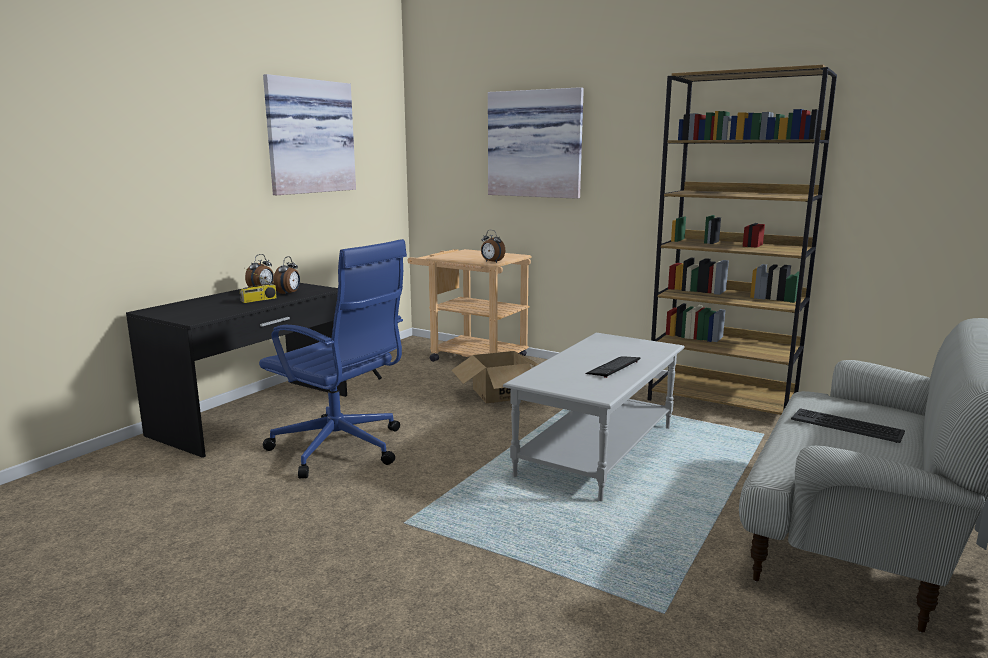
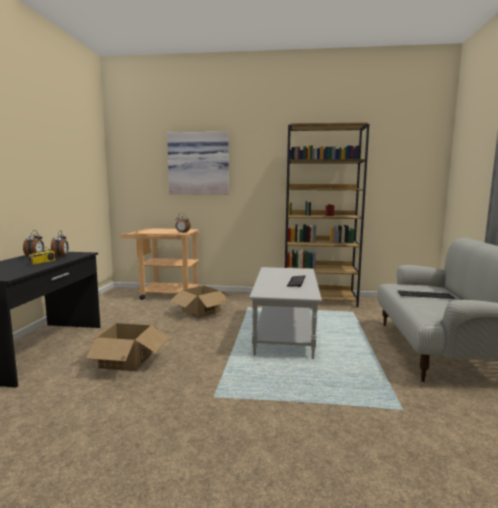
camera: 25 degrees left, 5 degrees down
(308, 137) = (53, 151): picture -> none
(341, 449) = (126, 360): blue office chair -> cardboard box

